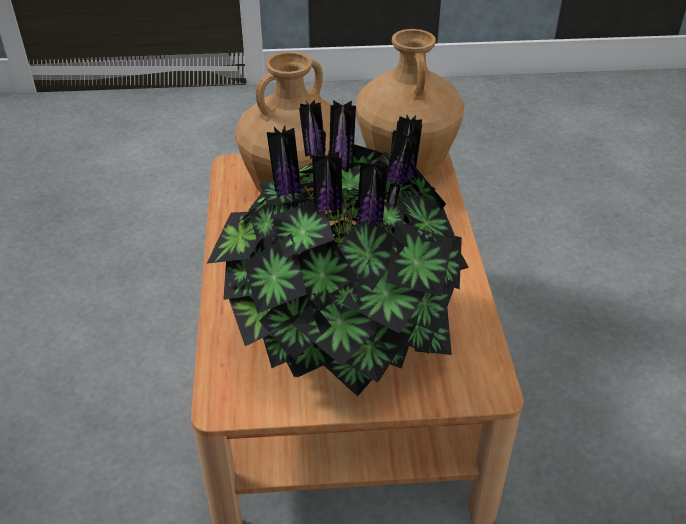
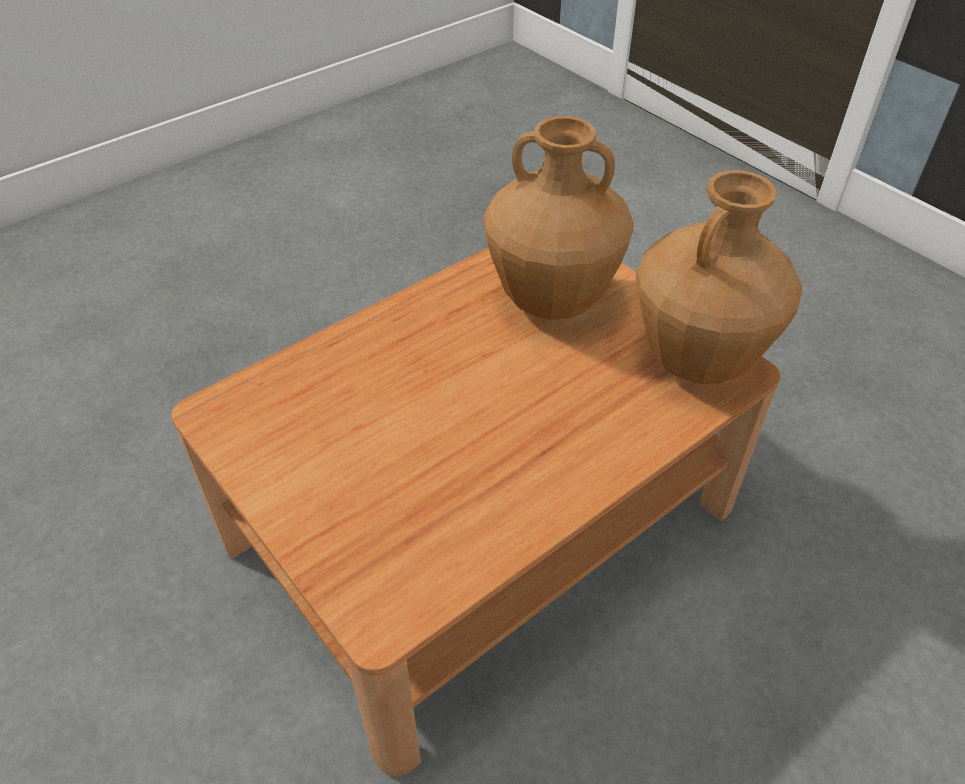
camera: 55 degrees right, 5 degrees up
(339, 338) = (360, 449): potted plant -> none

